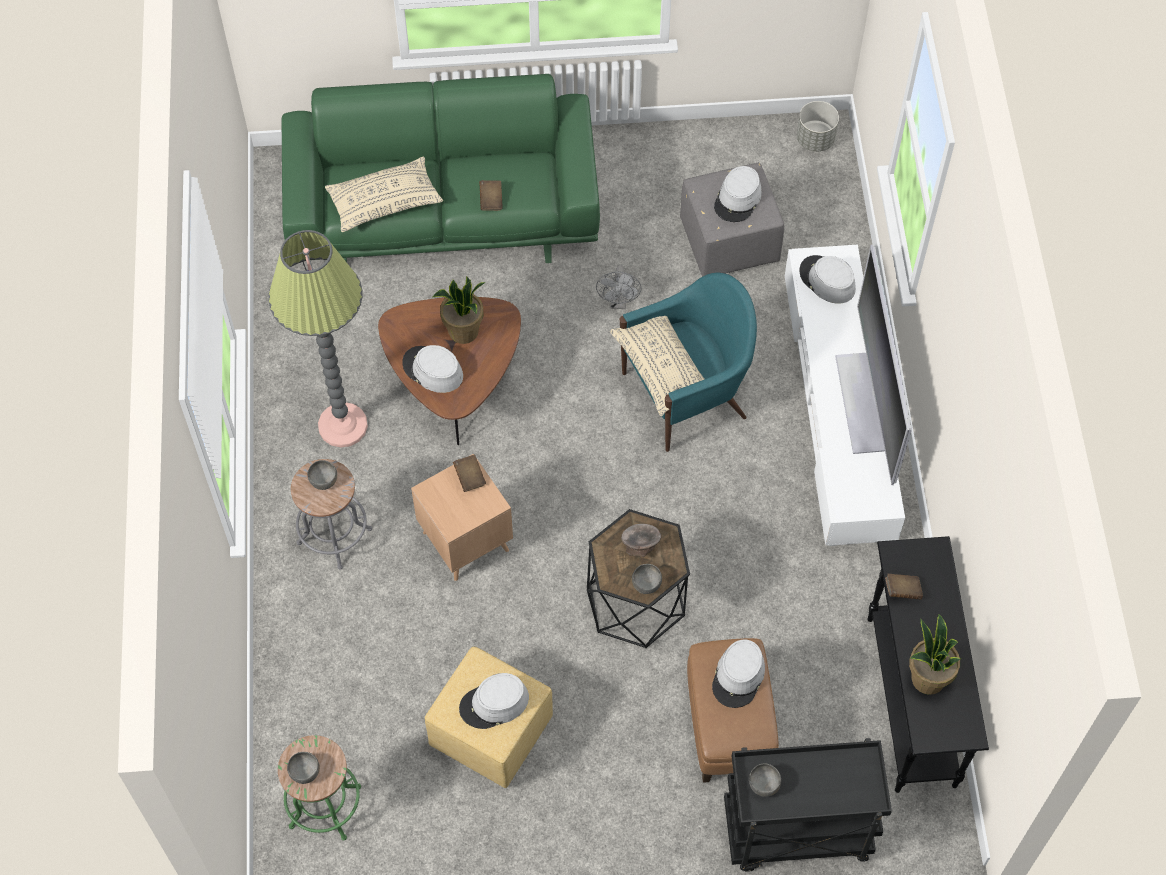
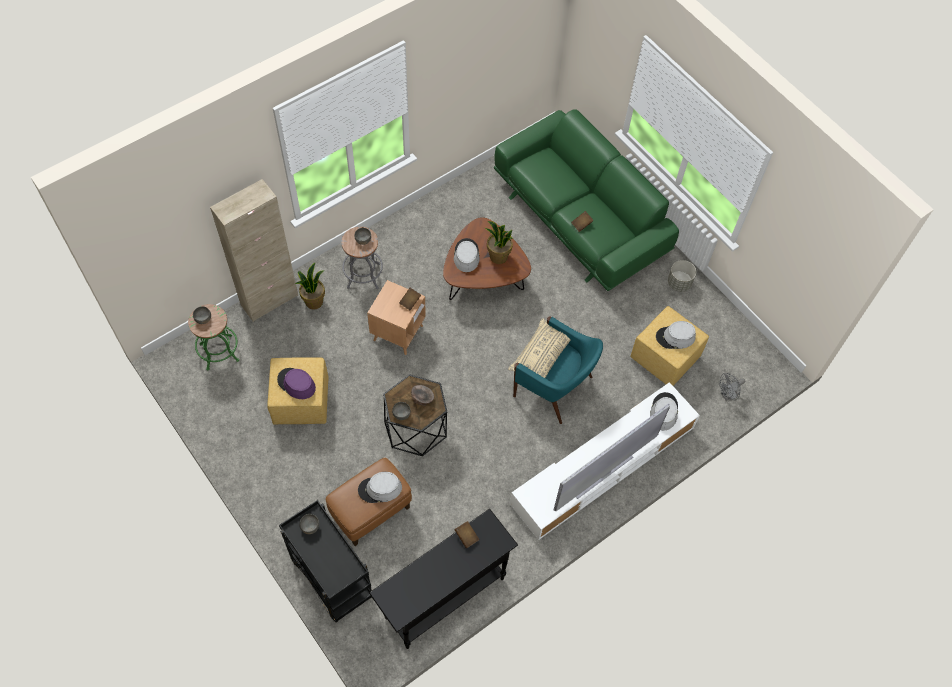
camera: 55 degrees right, 0 degrees up
(283, 688) = (269, 300): none -> beige cabinet
(343, 425) = (426, 245): floor lamp -> none
(385, 202) = (544, 180): beige pillow -> none
(494, 703) = (296, 384): grey hat -> purple hat
(618, 302) = (586, 326): grey fan -> grey fan (727, 395)
(729, 240) = (665, 357): grey ottoman -> yellow ottoman
(815, 139) = (766, 365): grey planter -> grey planter (679, 283)
(927, 678) = (419, 577): potted plant -> potted plant (314, 301)

